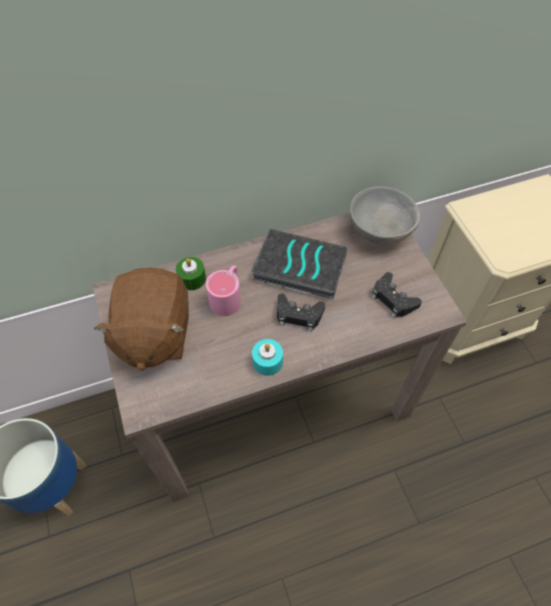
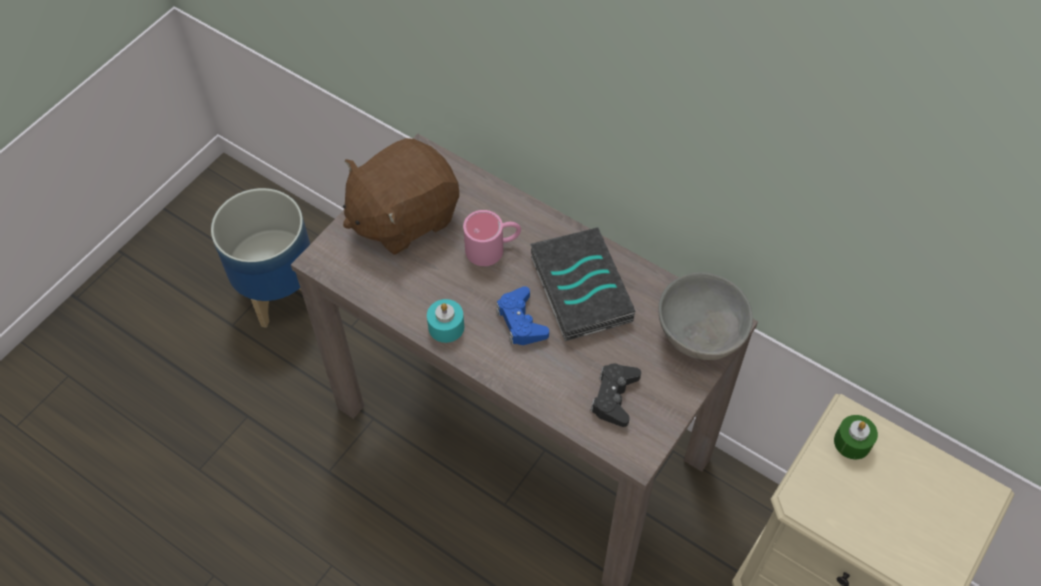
camera: 55 degrees right, 0 degrees up
(192, 278) = (489, 205): green candle -> green candle (852, 442)
(298, 315) = (521, 321): black game controller -> blue game controller

